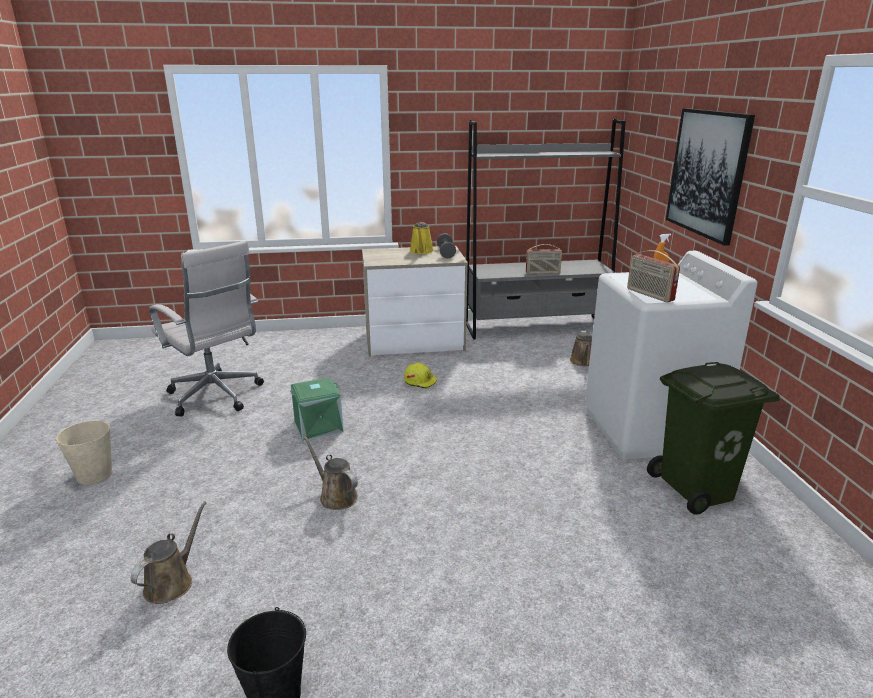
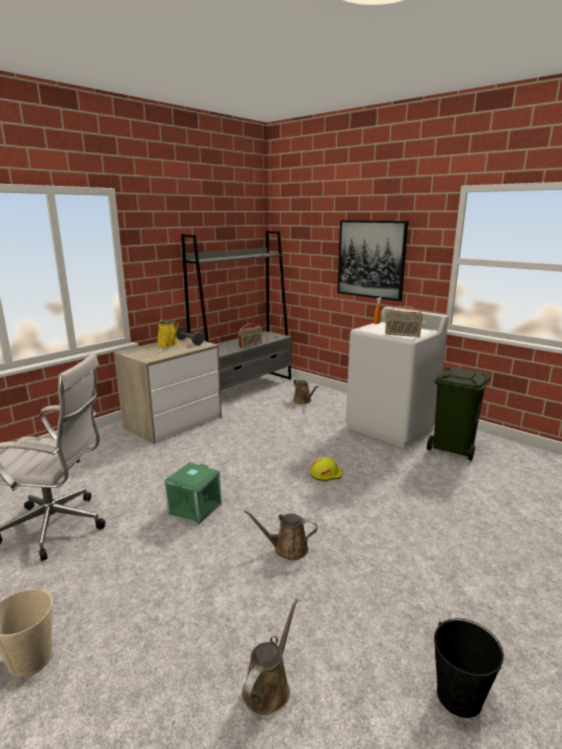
camera: 40 degrees left, 5 degrees down
(172, 582) = (269, 686): brown watering can -> brown watering can turned 45 degrees clockwise
(420, 381) = (222, 447): yellow hard hat -> yellow hard hat (326, 474)

